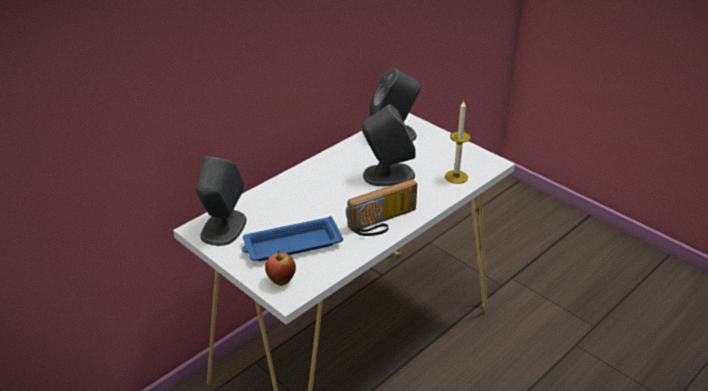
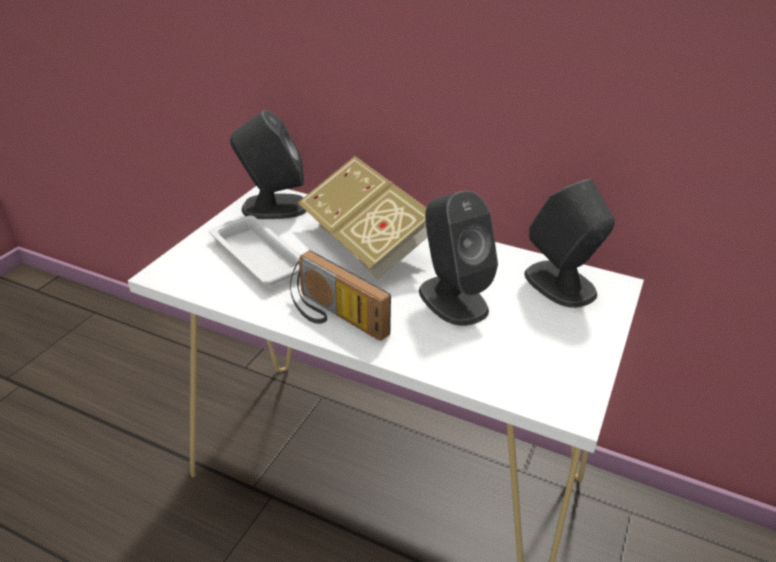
camera: 70 degrees right, 0 degrees up
(281, 281) = (189, 263): apple -> none
(291, 245) = (258, 255): blue tray -> white tray
(306, 194) = (366, 243): none -> book
(456, 177) = (496, 370): candle -> none

